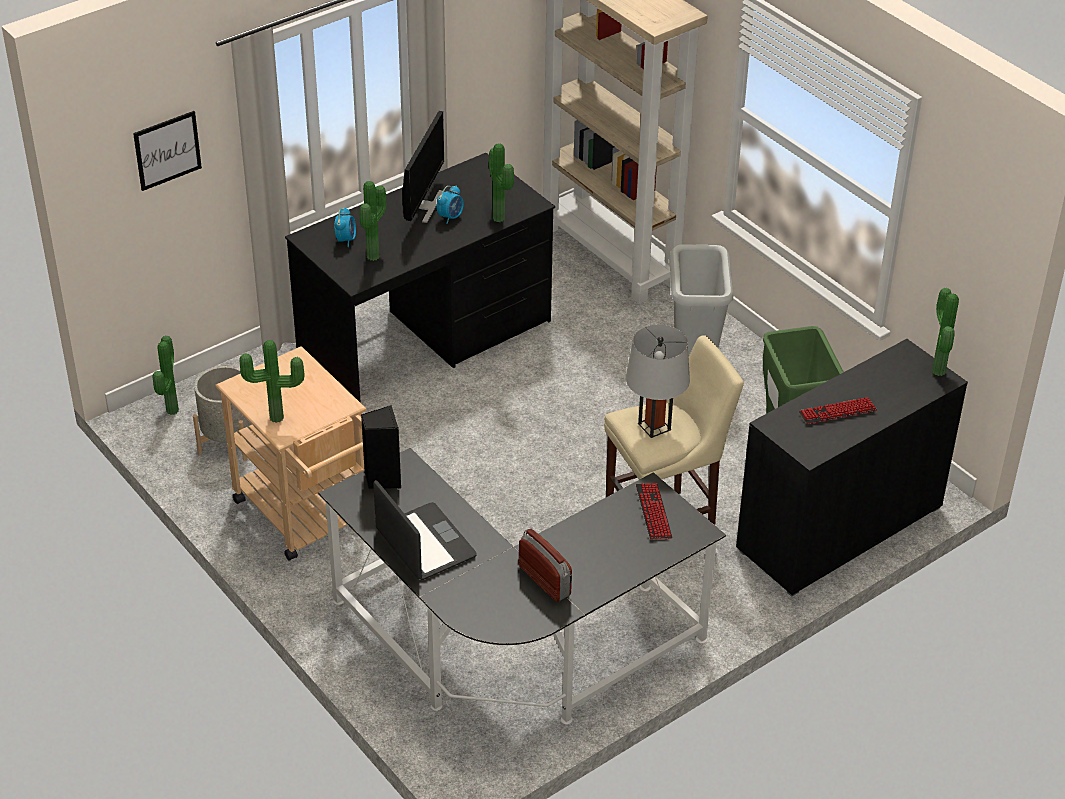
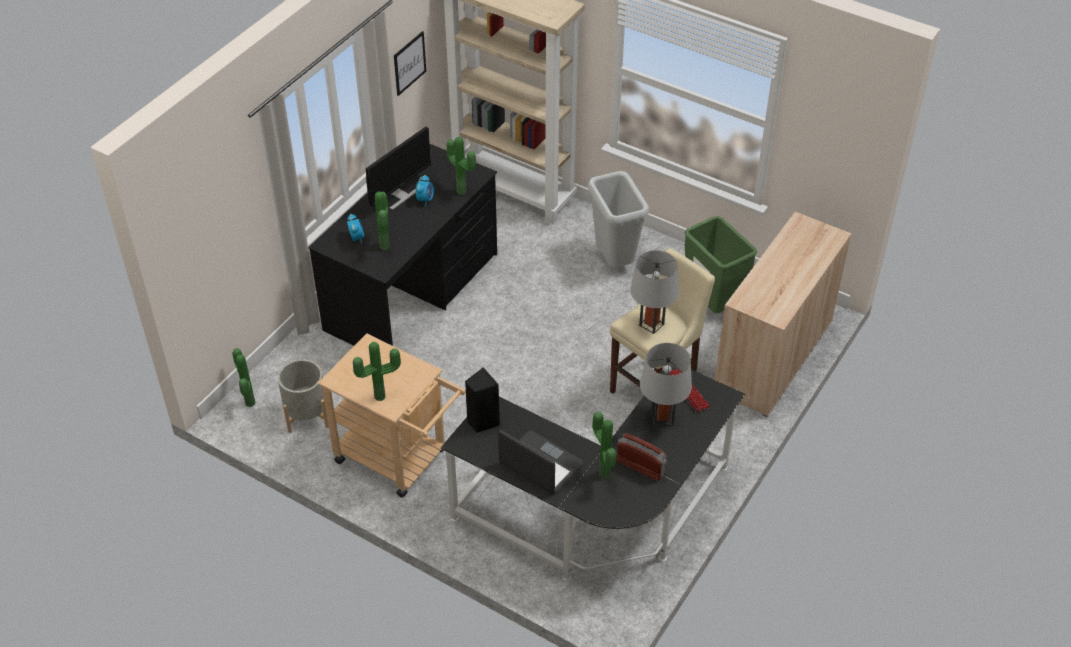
camera: 20 degrees left, 5 degrees up
(167, 150) = (219, 207): picture -> picture (409, 63)
(424, 206) = (400, 195): monitor -> monitor turned 45 degrees clockwise
(603, 534) = (662, 418): none -> grey table lamp
(837, 412) = (779, 280): keyboard -> none
(839, 528) = (773, 356): black cabinet -> beige cabinet
(935, 371) = (827, 231): potted plant -> potted plant (602, 475)

